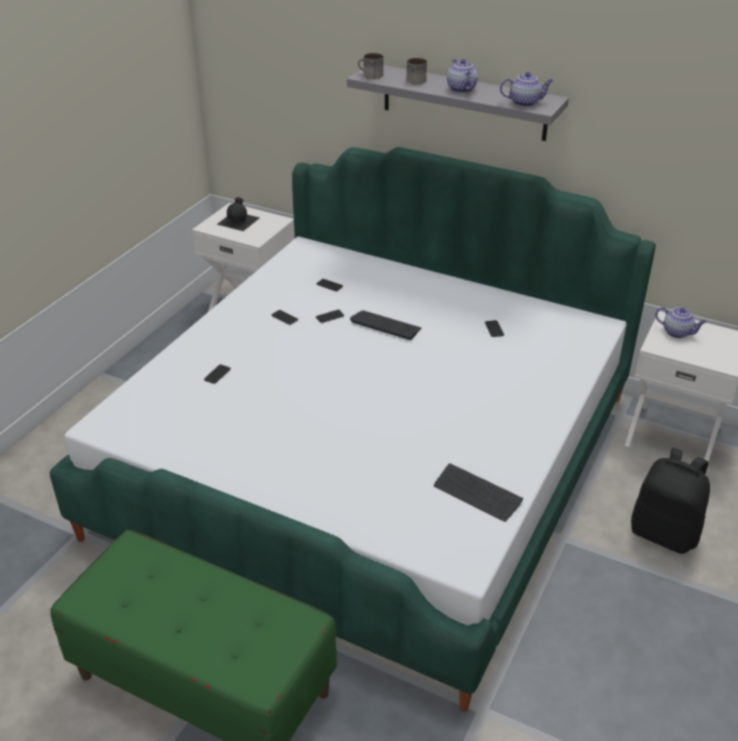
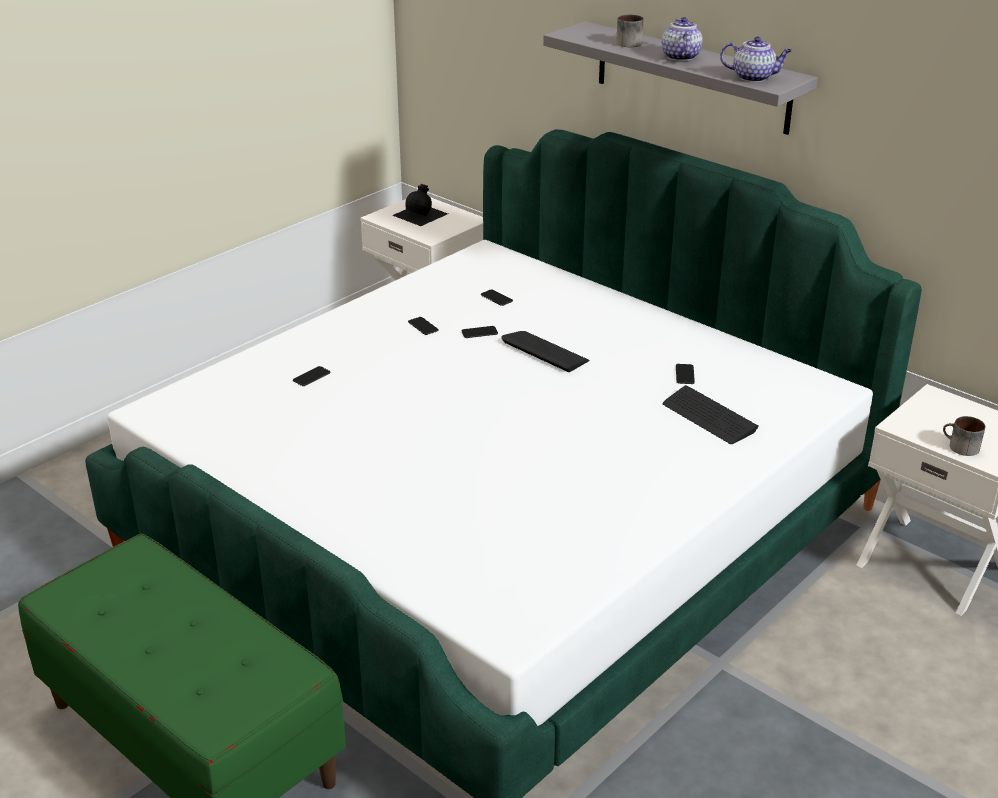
camera: 15 degrees right, 5 degrees down
(370, 75) = (575, 34): mug -> mug (959, 447)
(477, 494) = (567, 558): keyboard -> keyboard (709, 417)
(664, 533) = (867, 683): black backpack -> none
(677, 332) = (940, 413): teapot -> none

